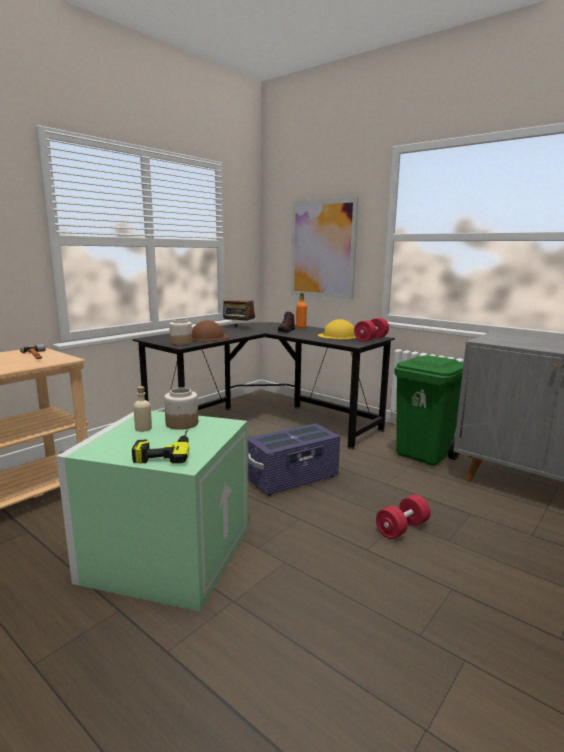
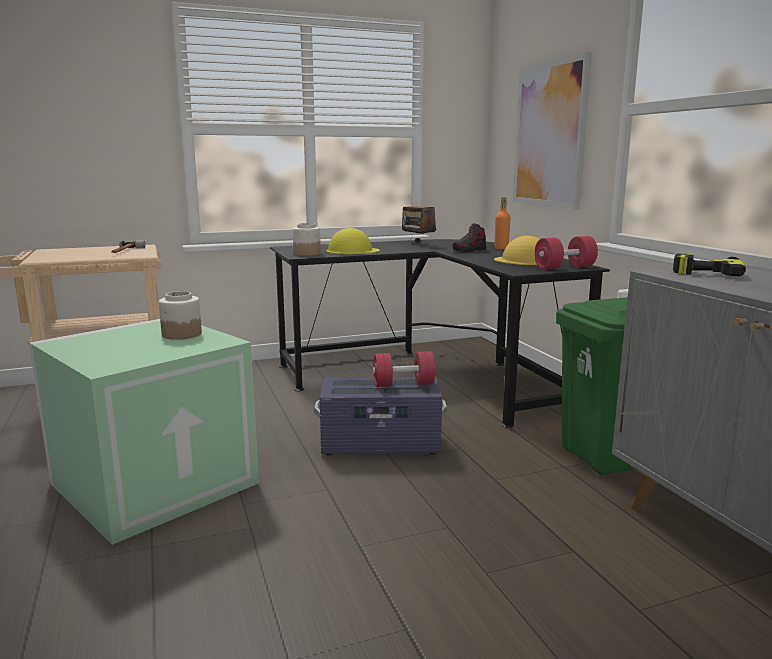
camera: 30 degrees right, 0 degrees up
(143, 428) = (140, 333): beige bottle -> none
(164, 450) = (114, 354): power drill -> power drill (707, 270)
(208, 337) = (352, 251): brown hard hat -> yellow hard hat
(402, 528) = (440, 537): red dumbbell -> red dumbbell (403, 384)

